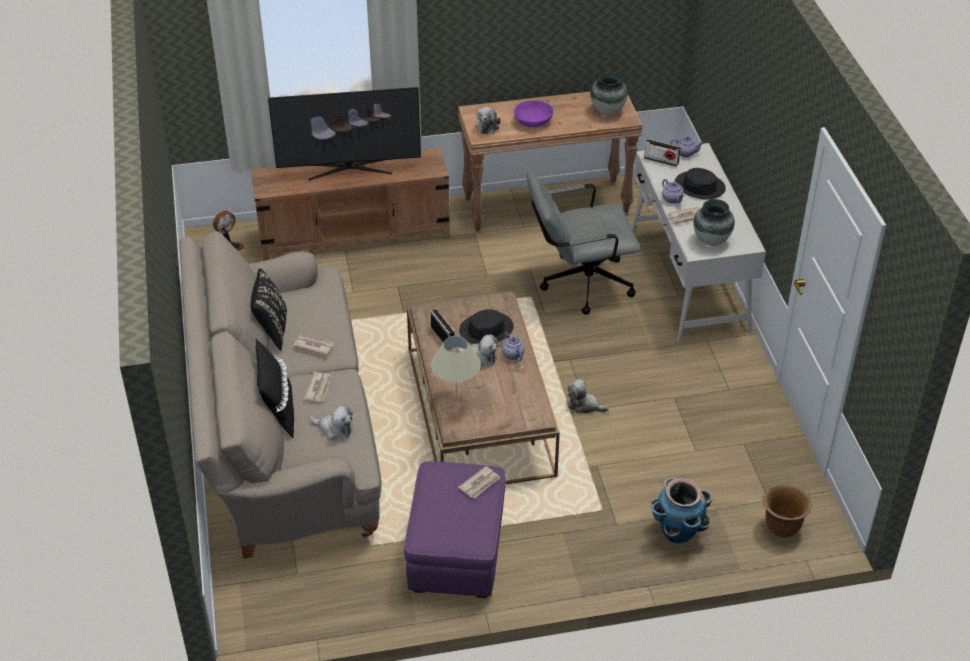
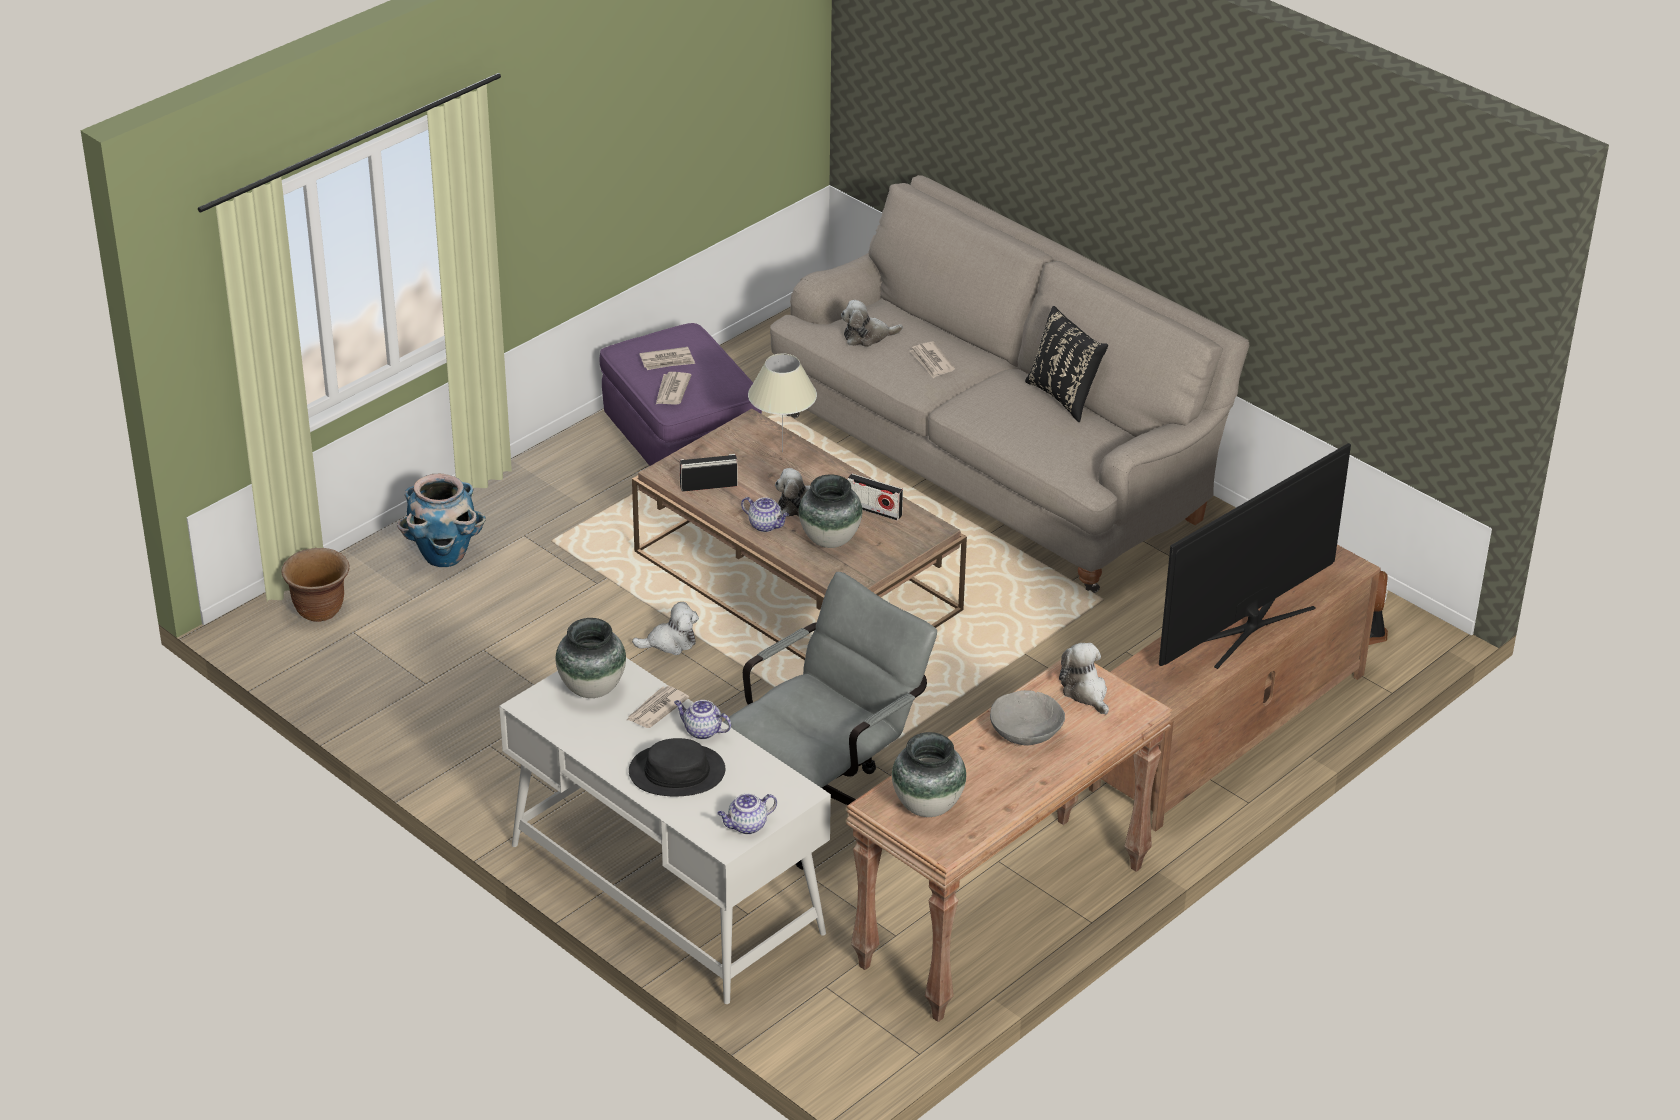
camera: 145 degrees right, 5 degrees down
(278, 412) = (950, 333): black pillow -> none
(313, 345) = (993, 397): newspaper -> newspaper (667, 361)
(486, 329) = (829, 540): black hat -> vase
(533, 121) = (1025, 732): purple bowl -> grey bowl
(661, 160) = (775, 793): radio -> radio (708, 485)

